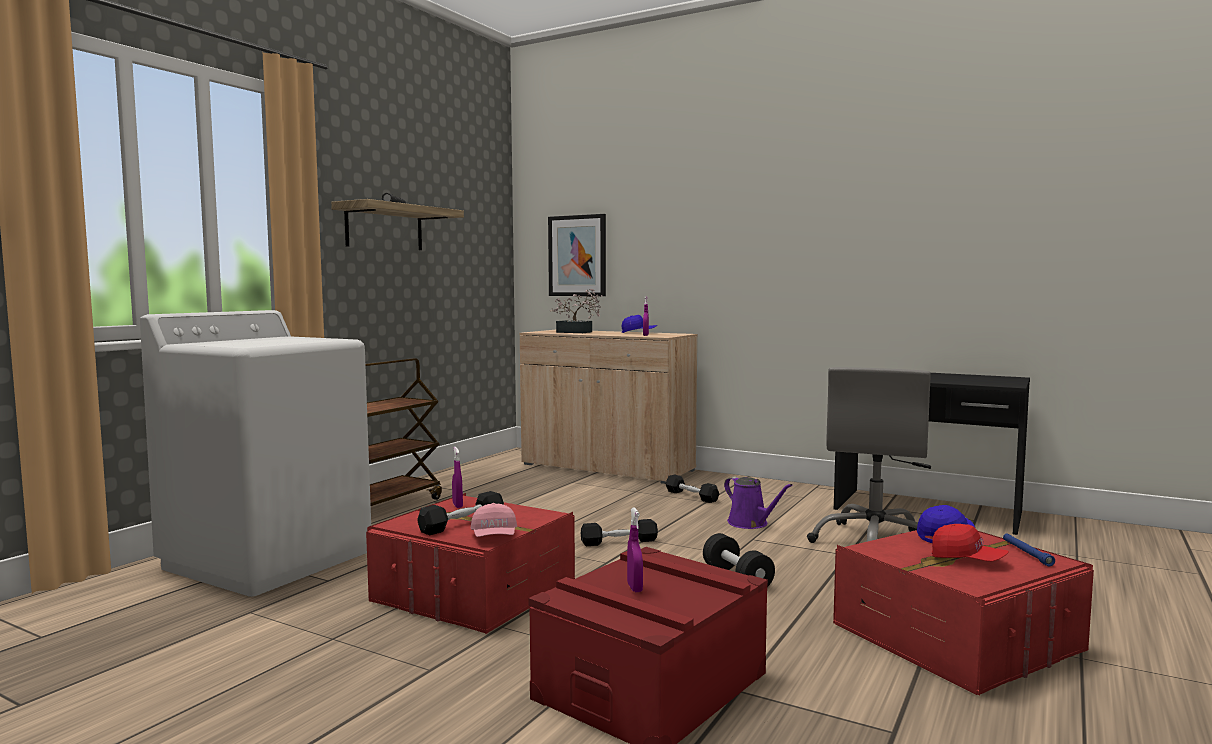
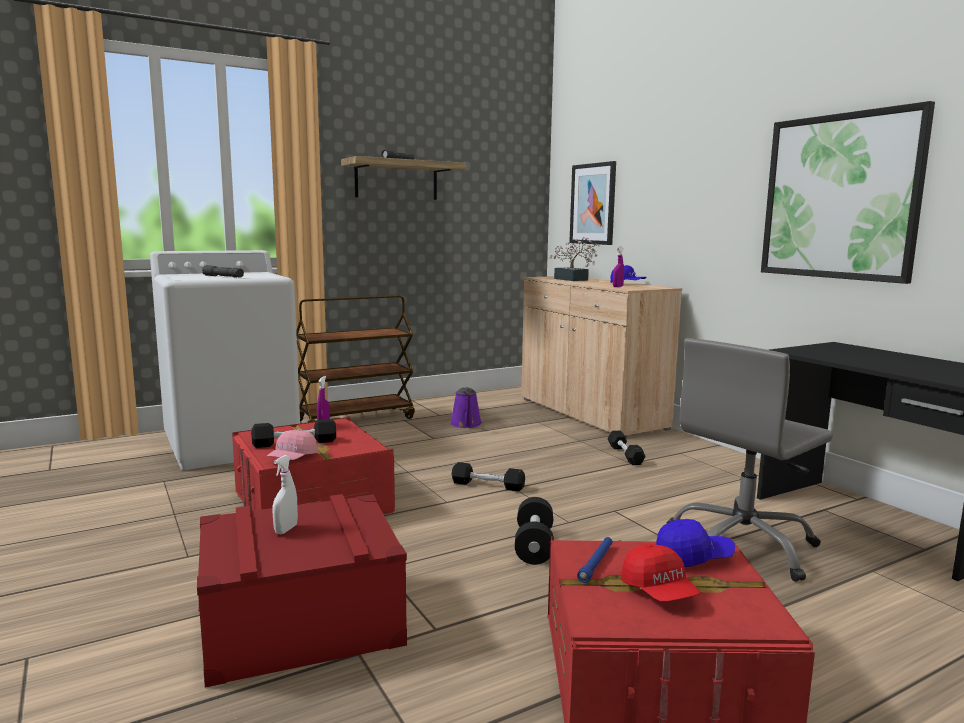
camera: 30 degrees right, 5 degrees up
(277, 342) = (223, 277): none -> grey flashlight
(634, 588) = (286, 529): purple spray bottle -> white spray bottle
(750, 524) = (638, 494): purple watering can -> purple watering can (466, 424)
(850, 249) = (840, 197): none -> picture
(1026, 553) = (751, 605): blue flashlight -> blue flashlight (596, 563)

